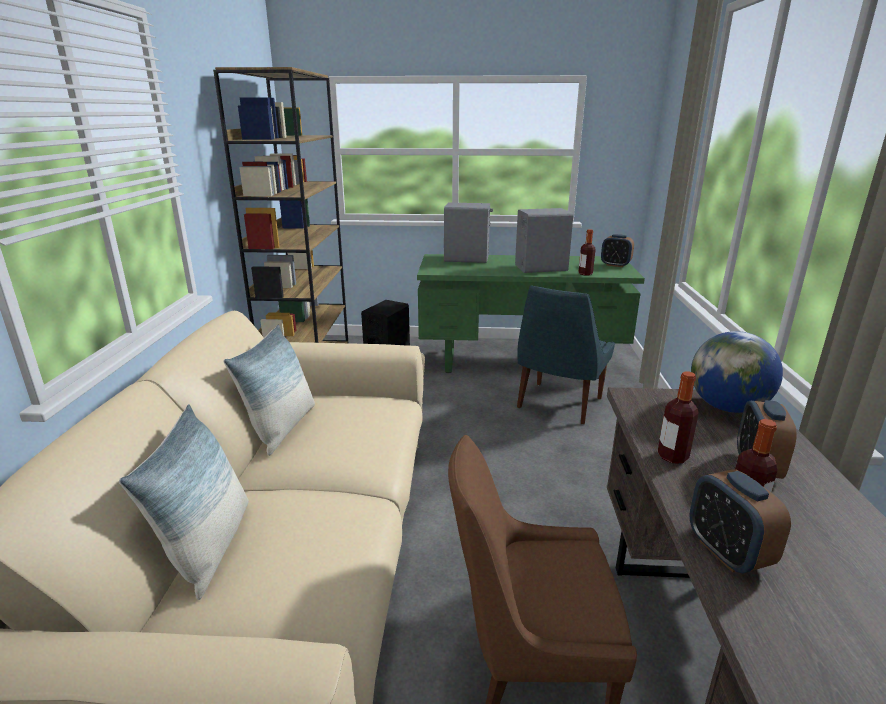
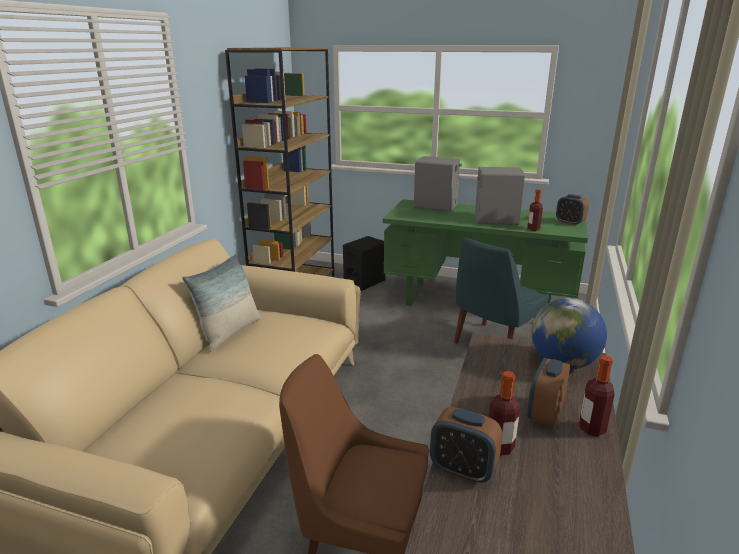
camera: 15 degrees right, 0 degrees up
(209, 546) = (143, 407): pillow -> none
(672, 456) = (480, 395): bottle -> bottle (592, 429)
(727, 553) = (463, 470): alarm clock -> alarm clock turned 60 degrees counterclockwise

